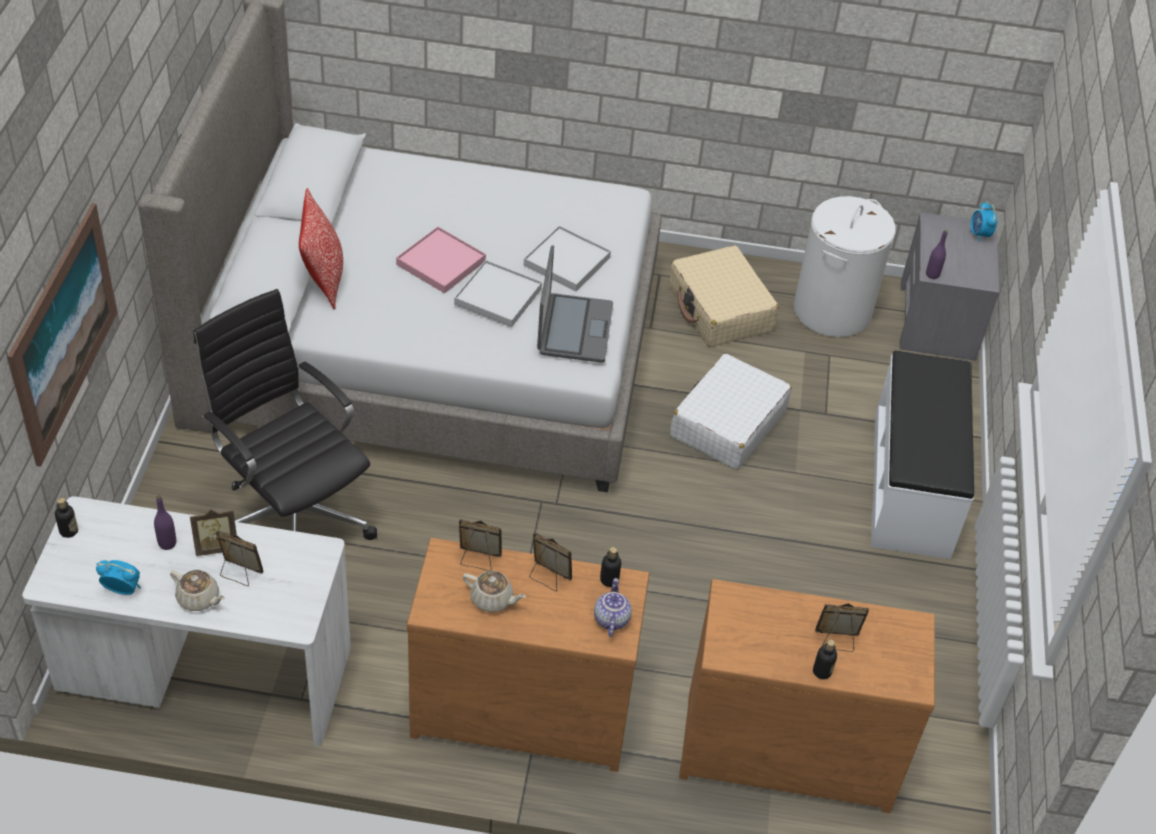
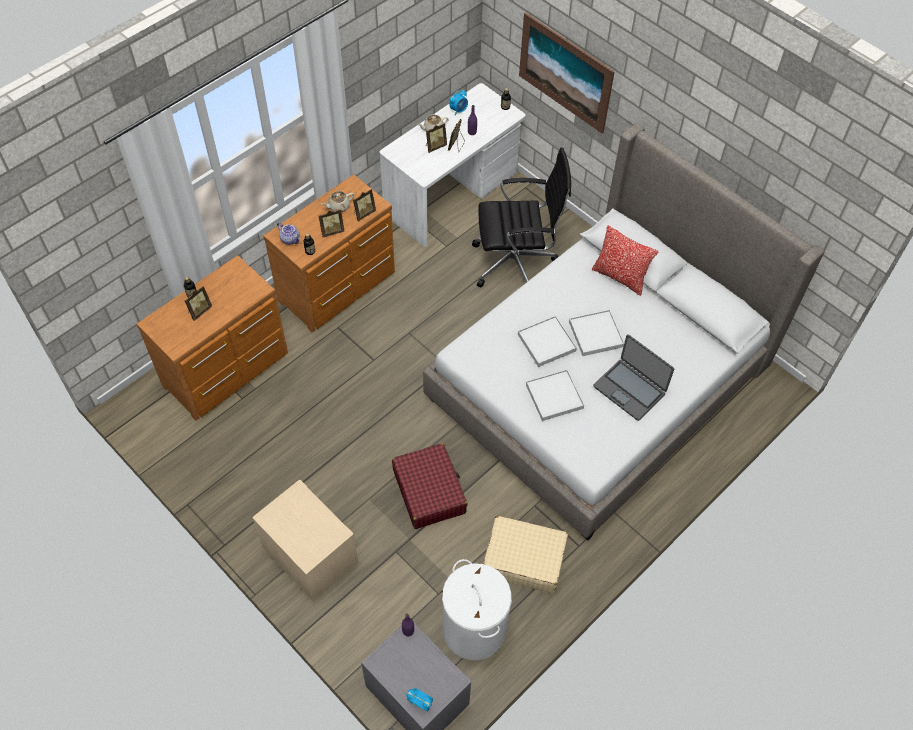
camera: 130 degrees right, 10 degrees up
(440, 263) = (596, 334): pink tray -> white tray
(574, 329) = (494, 362): laptop -> laptop (629, 389)
(727, 424) = (429, 491): white suitcase -> red suitcase
(912, 485) = (309, 554): white bench -> beige nightstand

